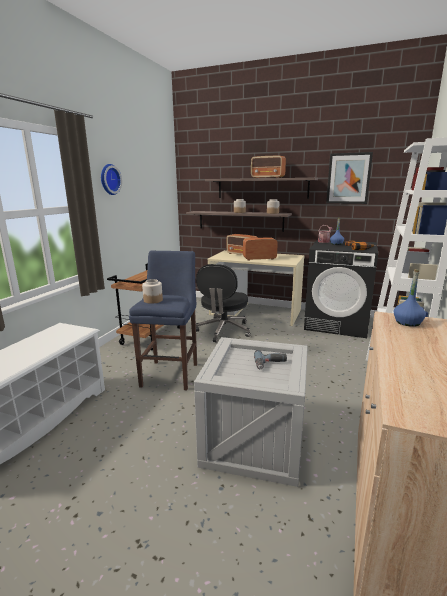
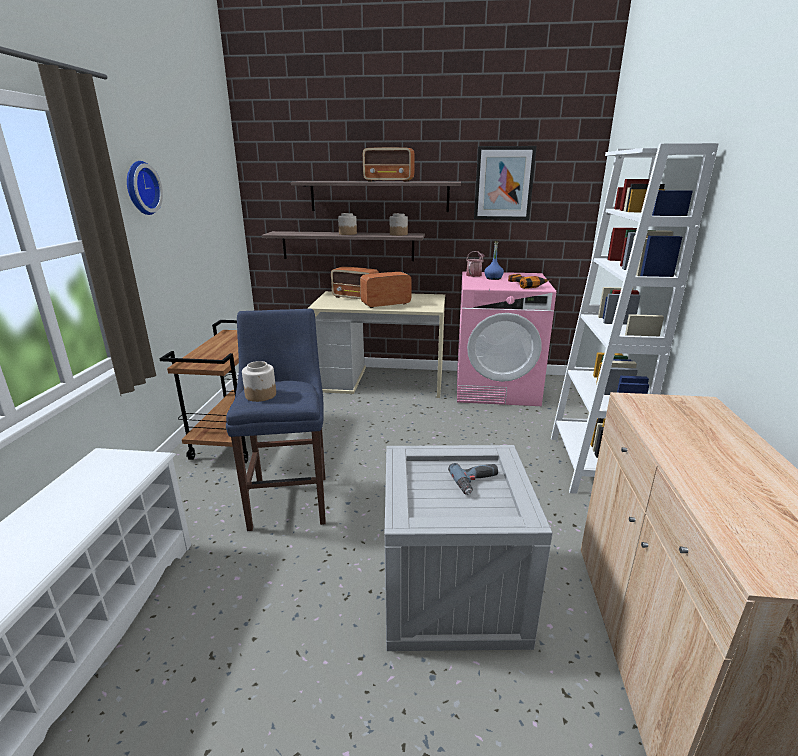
camera: 15 degrees left, 5 degrees up
(223, 331) = (345, 416): black office chair -> none
(337, 323) = (496, 388): black washing machine -> pink washing machine
(407, 322) = (662, 407): blue bottle -> none

